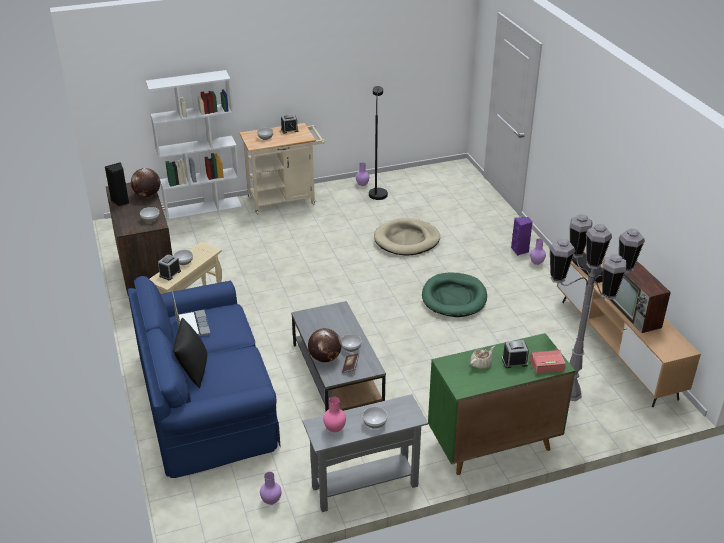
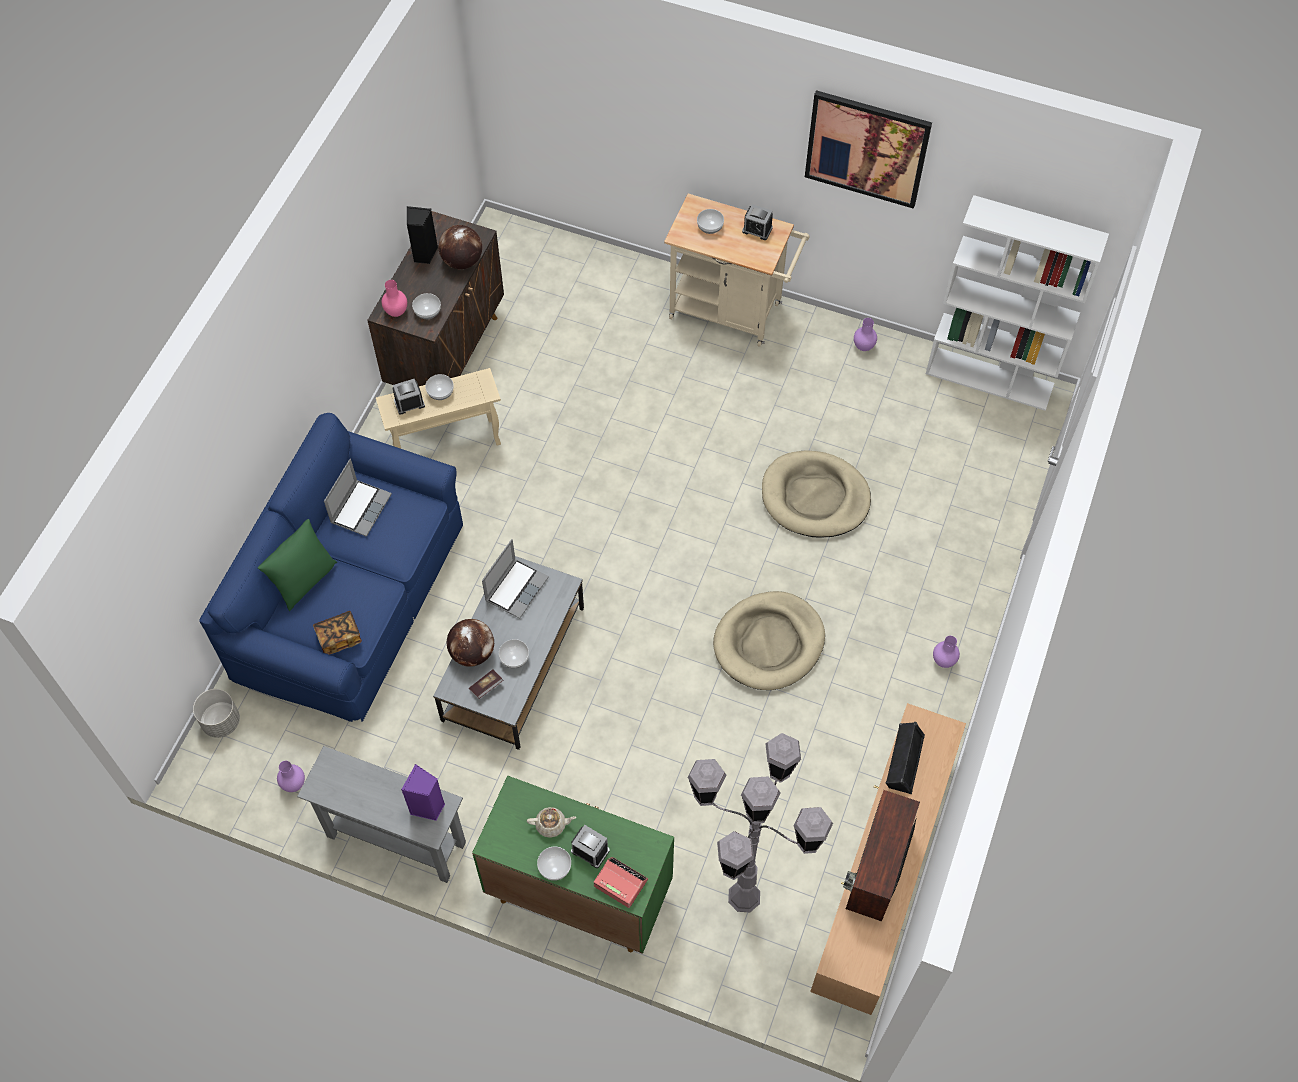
camera: 40 degrees right, 25 degrees up
(187, 501) = (221, 721): none -> grey planter
(193, 371) = (304, 581): black pillow -> green pillow
(203, 208) = (615, 261): white bookcase -> white bookcase (990, 378)
(245, 382) = (339, 637): none -> book
(316, 321) = (516, 588): none -> laptop
(335, 47) = (866, 148): none -> picture
(335, 429) = (341, 783): pink vase -> pink vase (396, 313)
(374, 423) = (385, 807): bowl -> bowl (554, 867)
(377, 192) = (869, 375): black floor lamp -> none
(454, 297) = (769, 643): green dog bed -> beige dog bed
(520, 251) = (946, 623): purple speaker -> purple speaker (428, 807)

